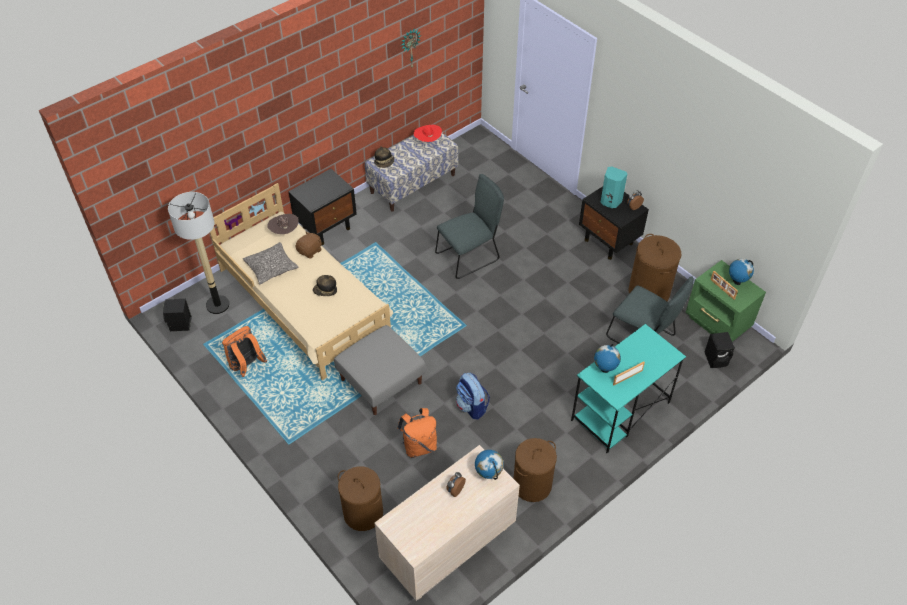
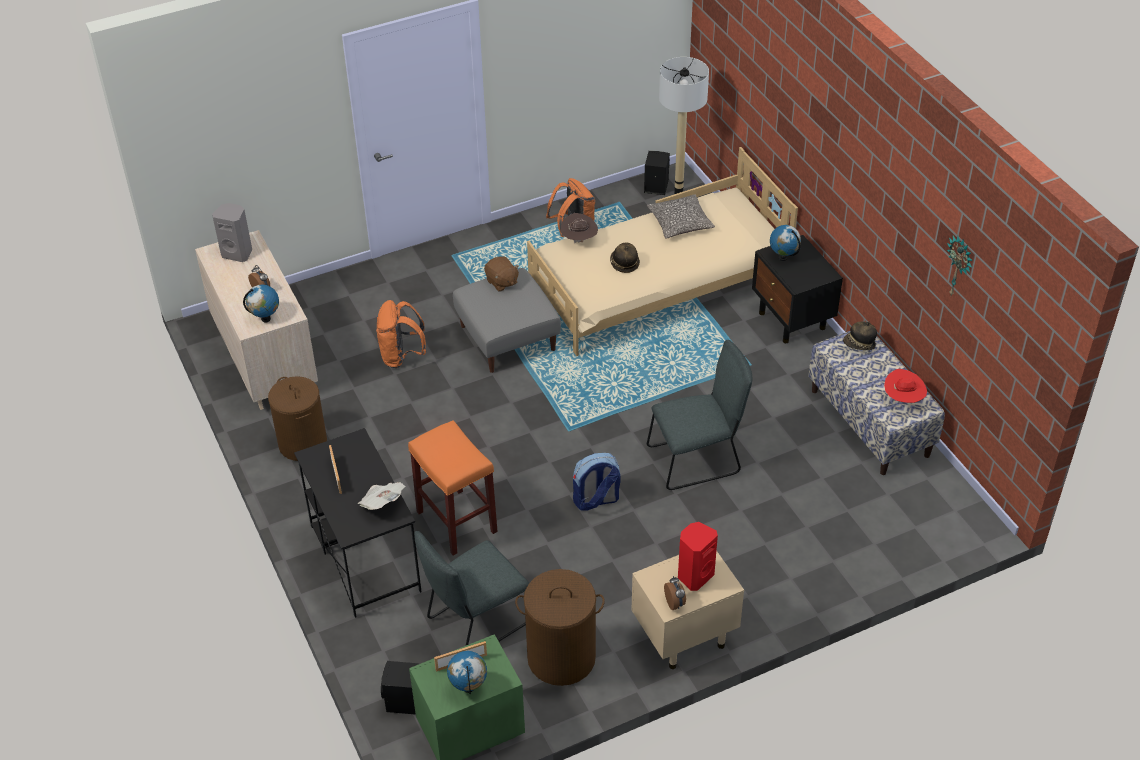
camera: 105 degrees right, 5 degrees down
(284, 232) = (741, 239): brown hat -> brown hat (579, 240)
(310, 251) = (699, 258): brown plush toy -> brown plush toy (501, 282)
(363, 513) = (338, 301): brown laundry basket -> none
(411, 527) = (238, 253): none -> grey speaker
(470, 256) = (697, 459): grey chair -> grey chair turned 90 degrees counterclockwise
(472, 406) = (436, 412): backpack -> backpack (596, 500)
(569, 367) = (457, 522): none -> orange stool
(604, 369) = (359, 456): globe -> globe (783, 257)
(609, 242) = (683, 637): black nightstand -> beige nightstand
(610, 202) = (694, 575): turquoise speaker -> red speaker
(620, 412) = (364, 557): turquoise desk -> black desk
(639, 344) = (382, 503): none -> newspaper

